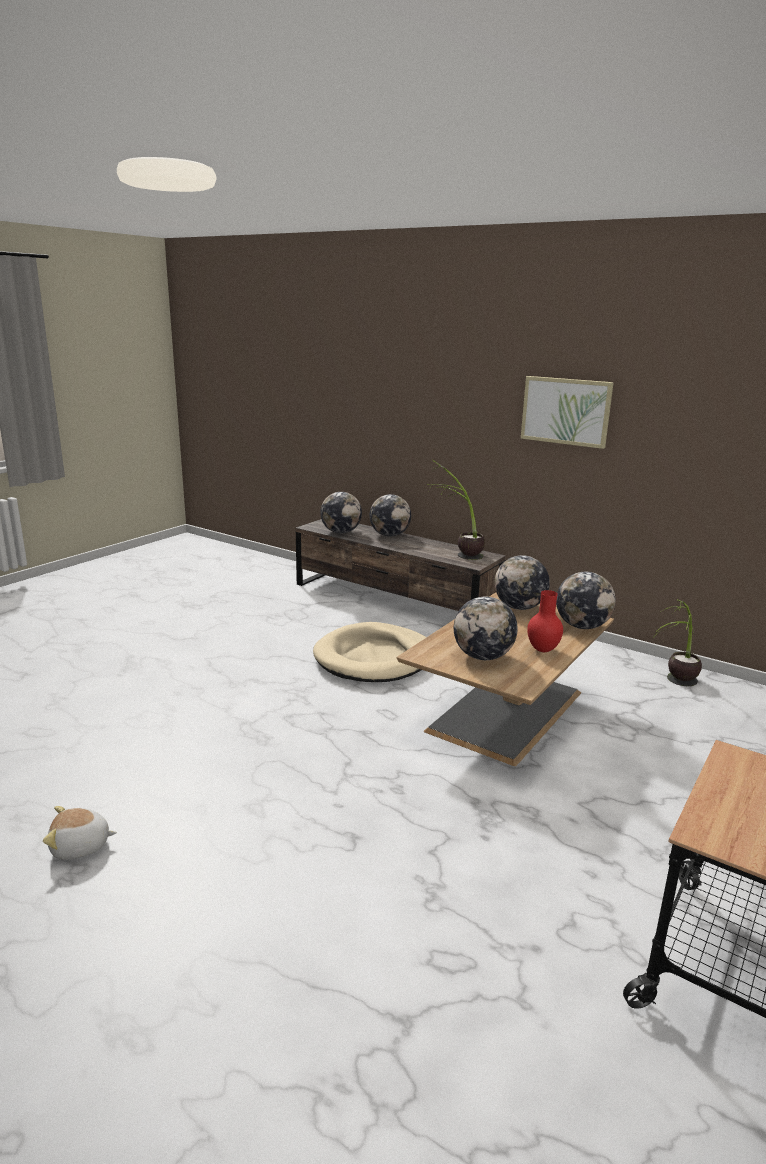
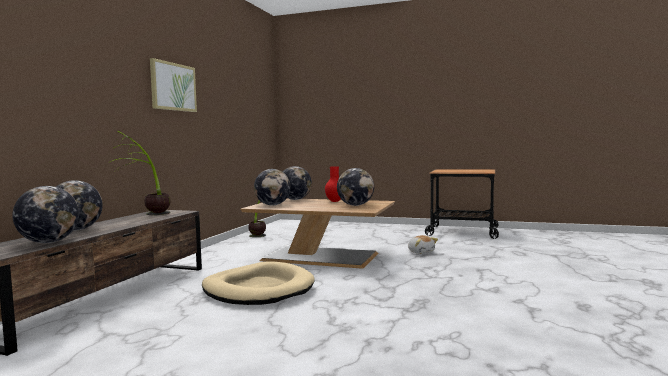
camera: 105 degrees left, 15 degrees down
(80, 847) = (610, 321): plush toy -> plush toy (421, 252)

